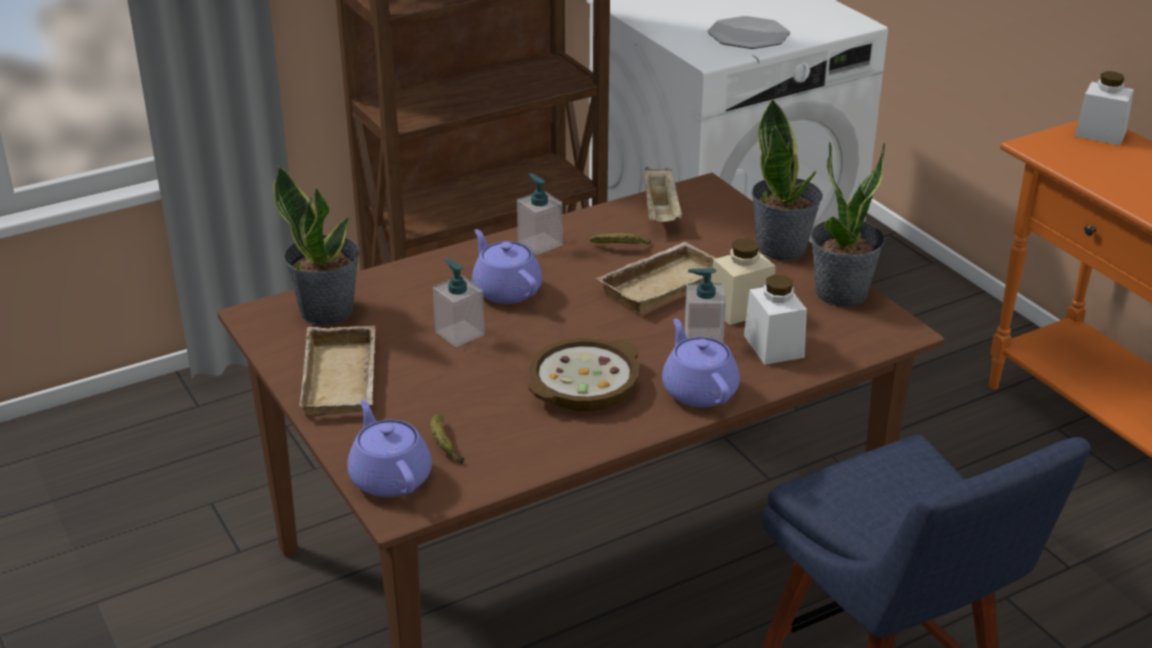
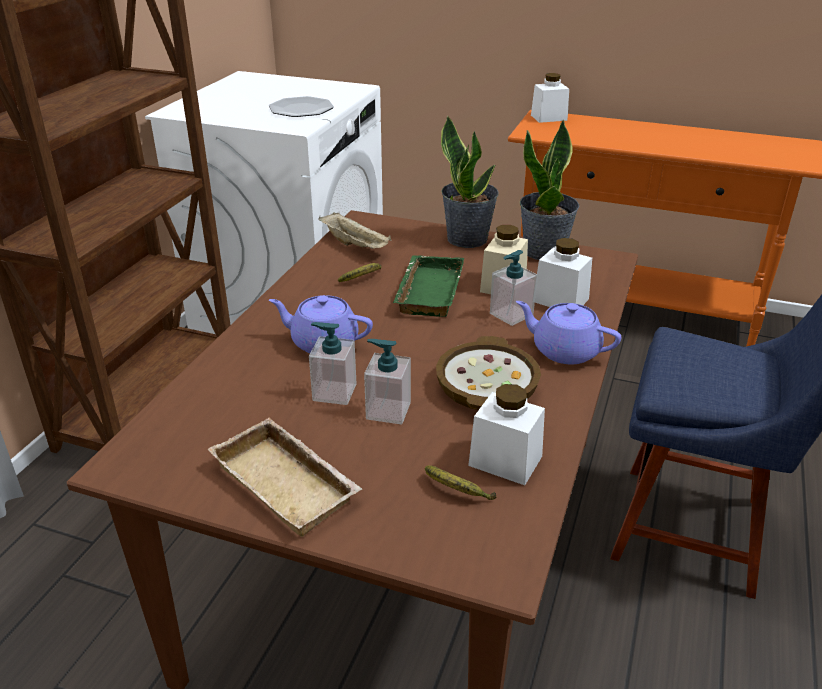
camera: 40 degrees left, 0 degrees up
(327, 310) = (187, 428): potted plant -> none
(390, 477) = (455, 548): purple teapot -> none
(510, 444) = (505, 461): none -> white jar
(540, 243) = (299, 298): soap dispenser -> soap dispenser (388, 410)
(660, 283) = (427, 291): beige tray -> green tray

